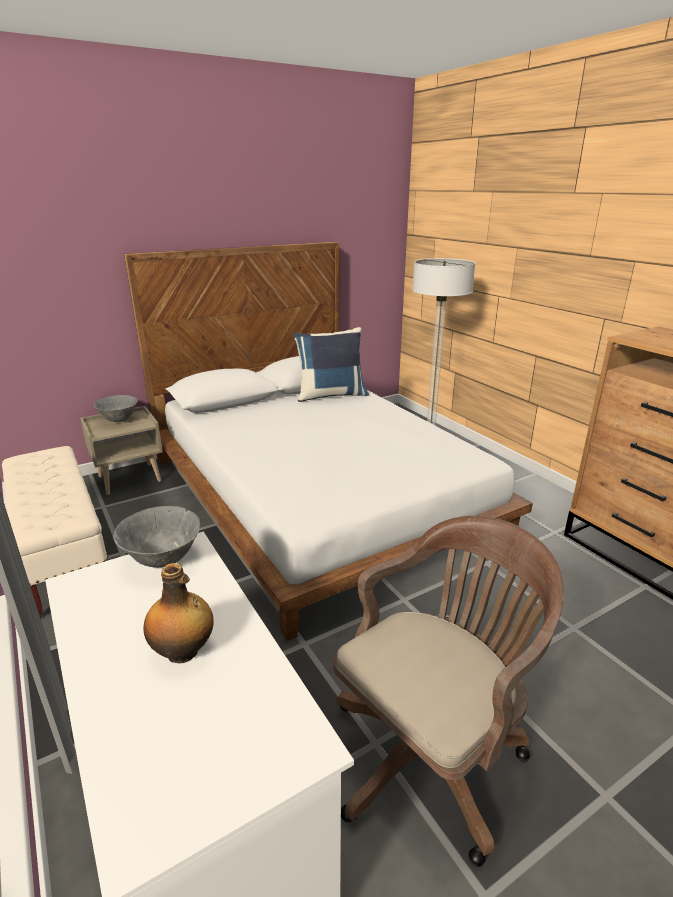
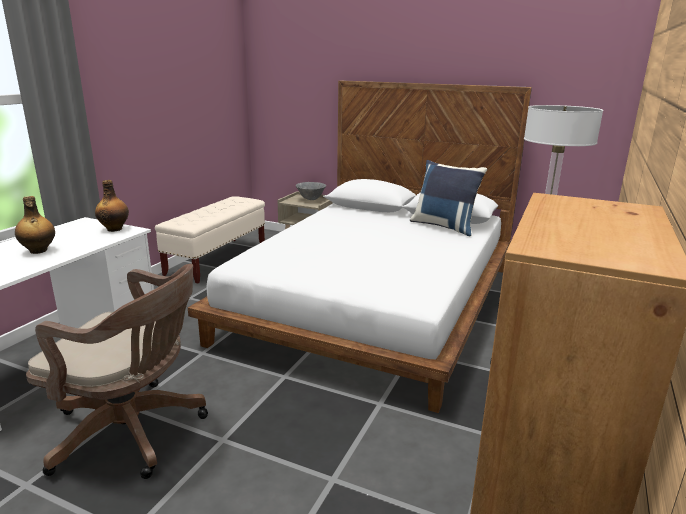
camera: 55 degrees right, 5 degrees down
(163, 560) = (115, 229): grey bowl -> bottle

